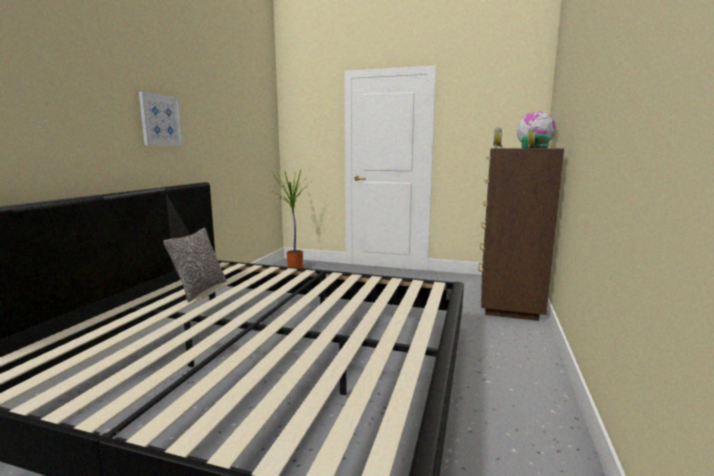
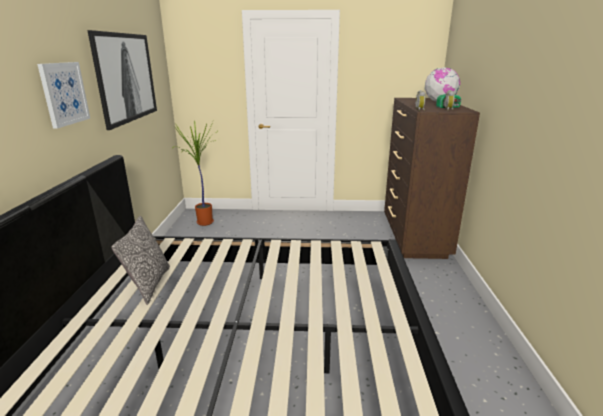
camera: 15 degrees left, 10 degrees up
(228, 122) = (125, 77): none -> picture

